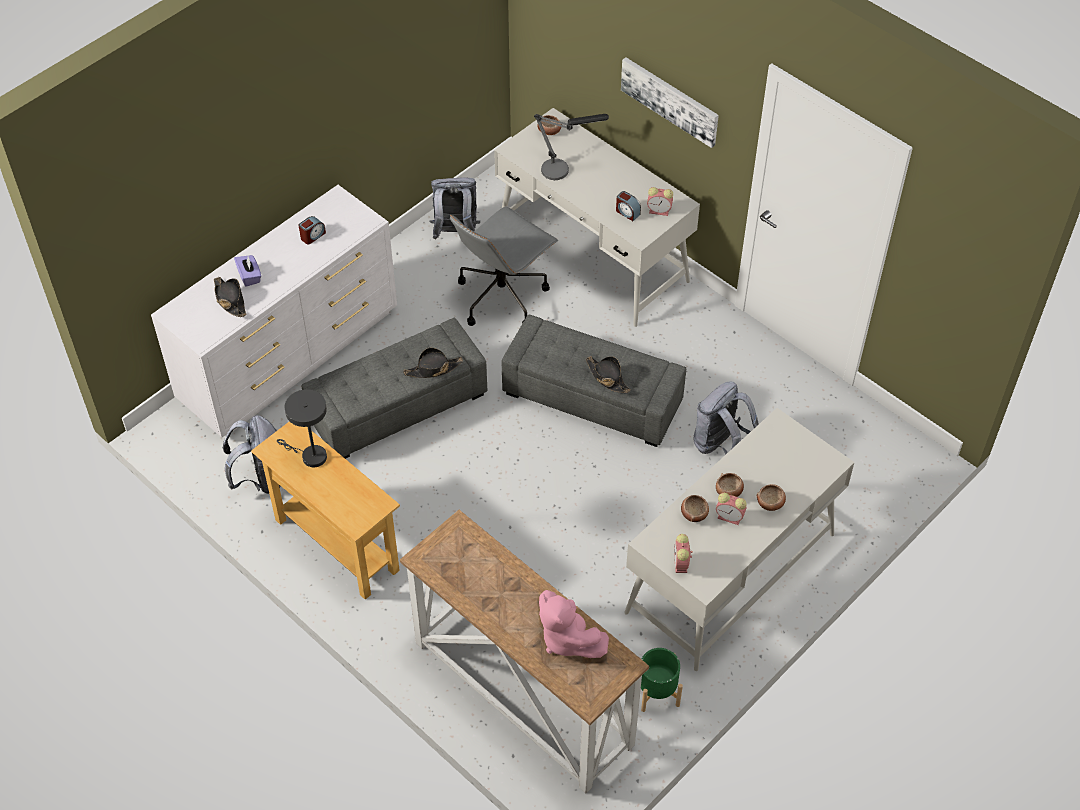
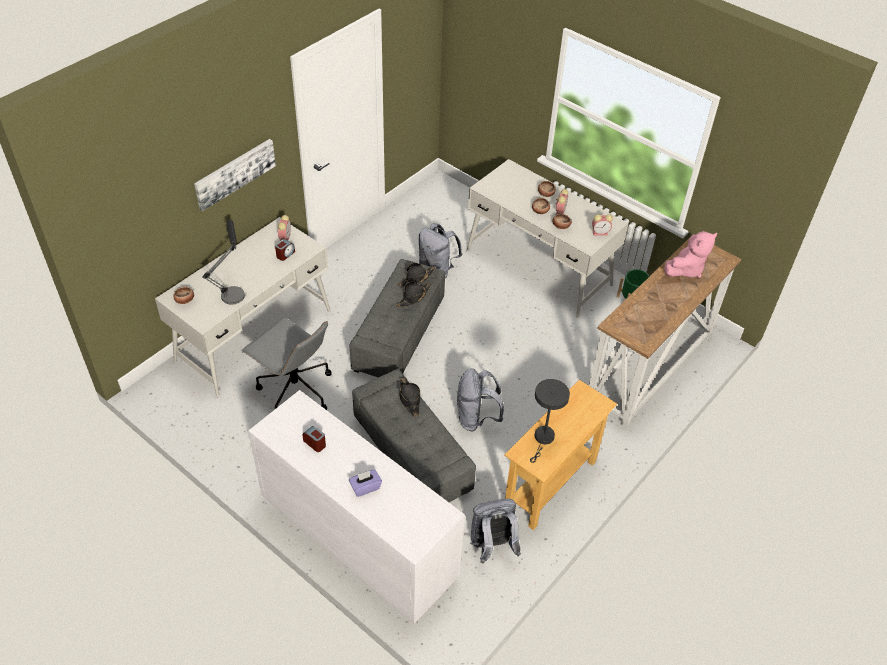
camera: 95 degrees left, 5 degrees down
(230, 300) = (395, 499): black hat -> black hat (416, 278)
(455, 233) = (218, 425): grey backpack -> grey backpack (476, 418)

